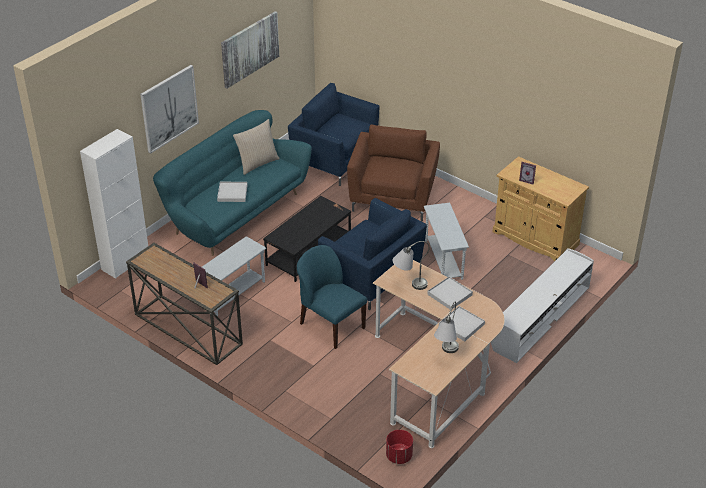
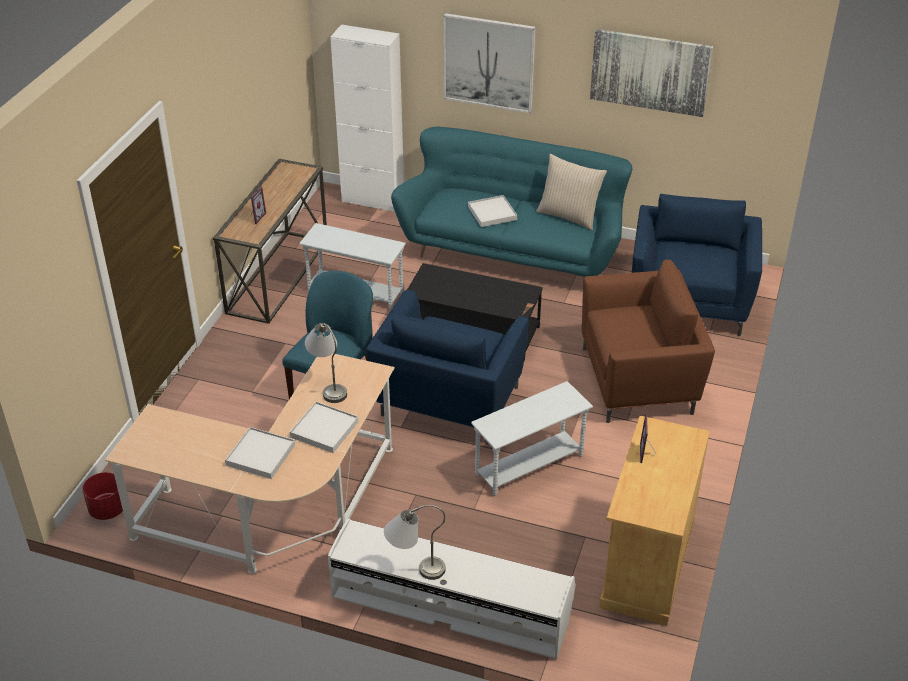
camera: 70 degrees right, 0 degrees up
(446, 354) = (191, 452): grey table lamp -> grey table lamp (414, 568)

